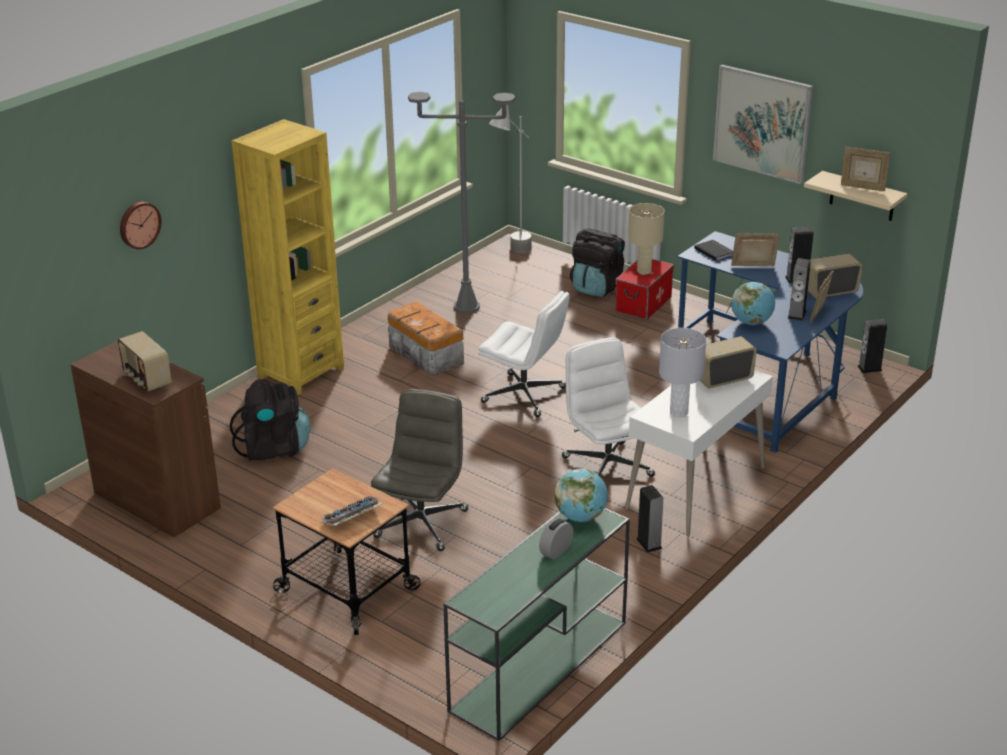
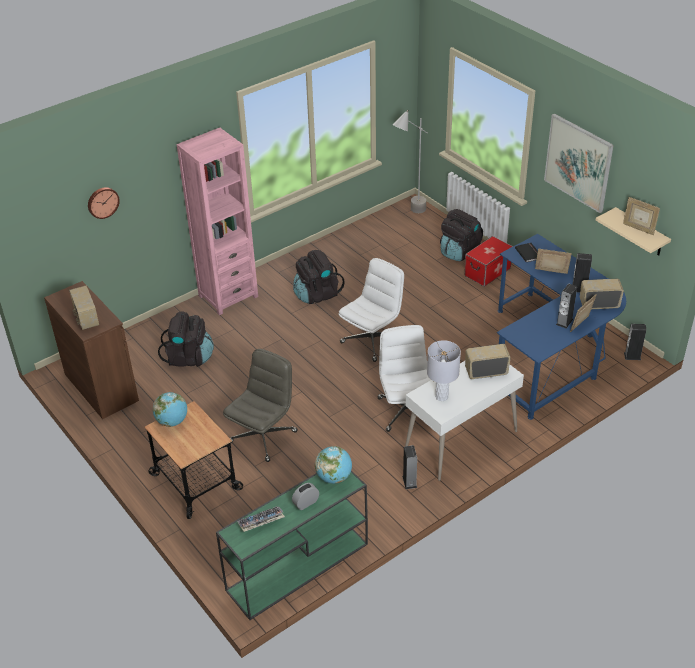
camera: 15 degrees right, 10 degrees up
(300, 372) = (228, 296): yellow bookcase -> pink bookcase
(352, 517) = (191, 444): keyboard -> keyboard (261, 523)
(425, 355) = (317, 294): storage box -> black backpack
(466, 307) = (360, 256): grey floor lamp -> none
(525, 395) = (372, 340): white office chair -> white office chair turned 90 degrees counterclockwise
(644, 271) = (488, 250): beige table lamp -> none
(751, 322) = (527, 324): globe -> globe (172, 421)

